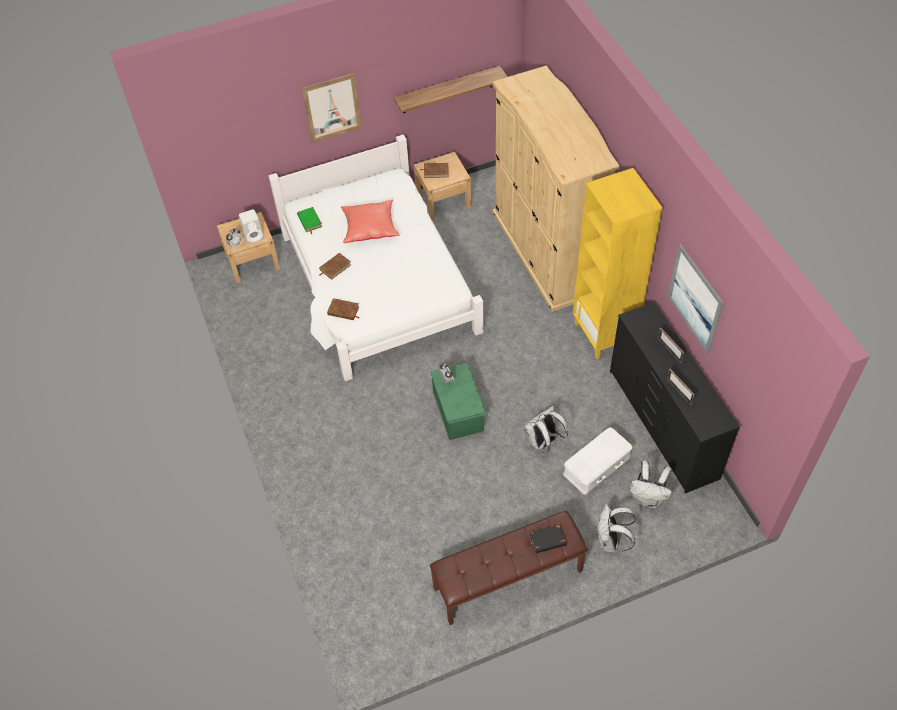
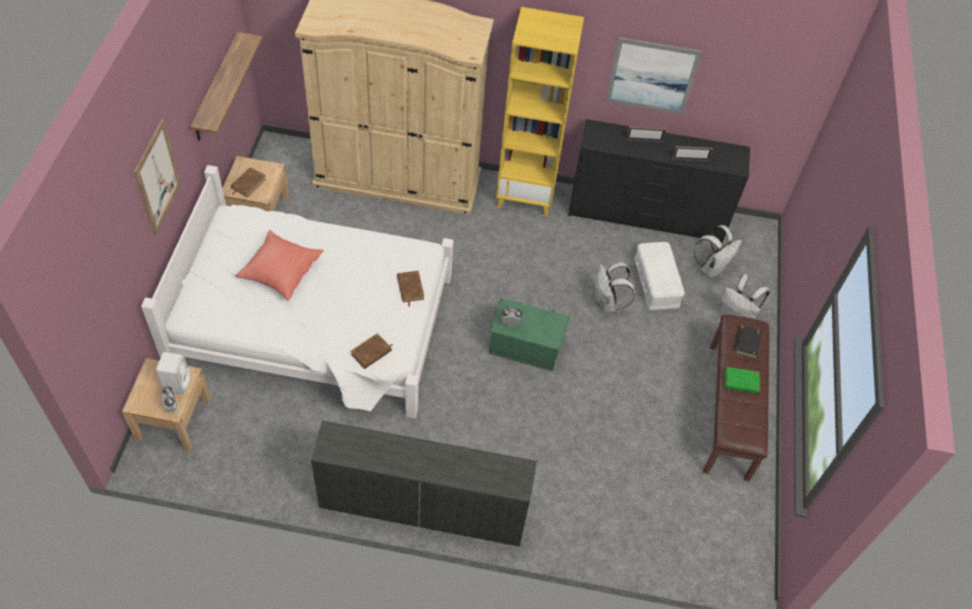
camera: 65 degrees left, 0 degrees up
(279, 424) = (422, 507): none -> white dresser
(309, 221) = (217, 317): green book -> green book (741, 382)
(335, 267) = (306, 329): brown book -> brown book (410, 288)

